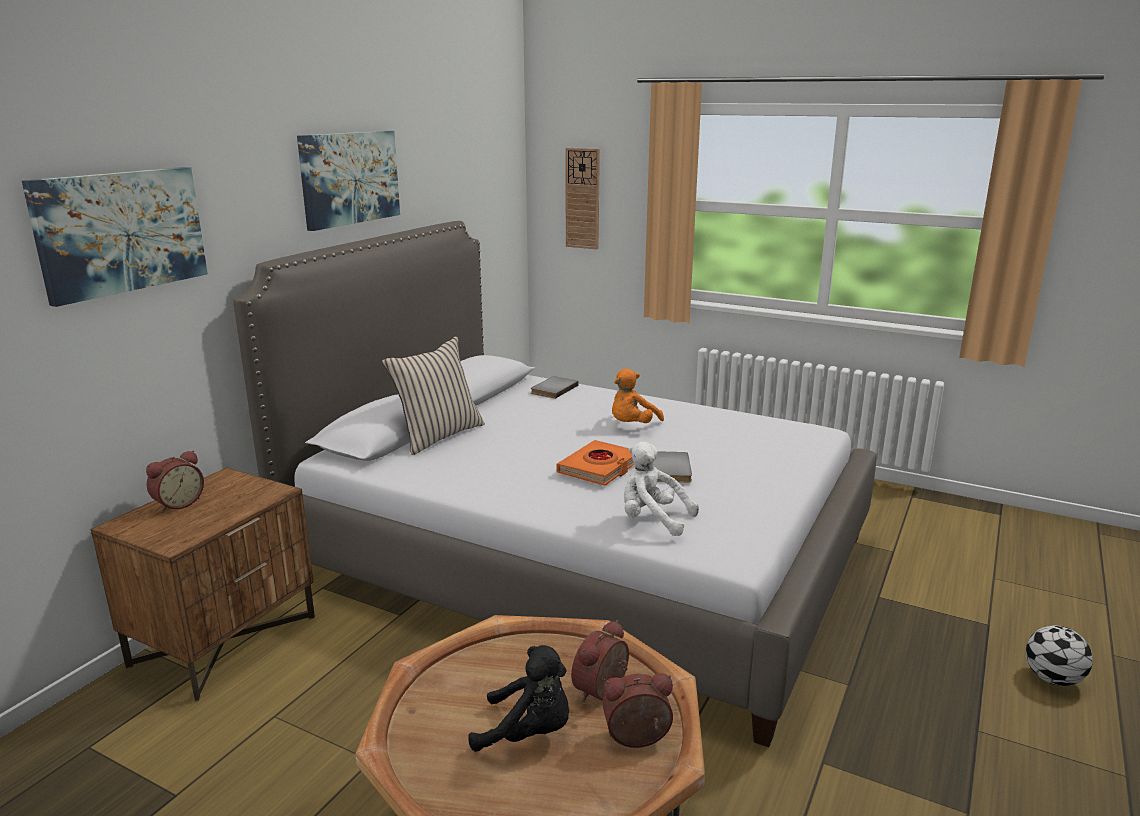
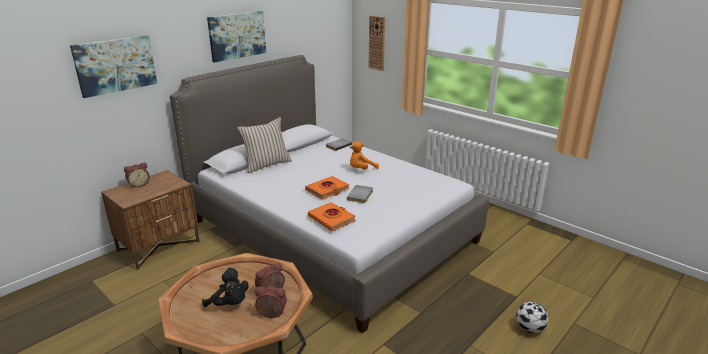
camera: 15 degrees right, 5 degrees up
(652, 520) = (331, 219): white plush toy -> orange book

